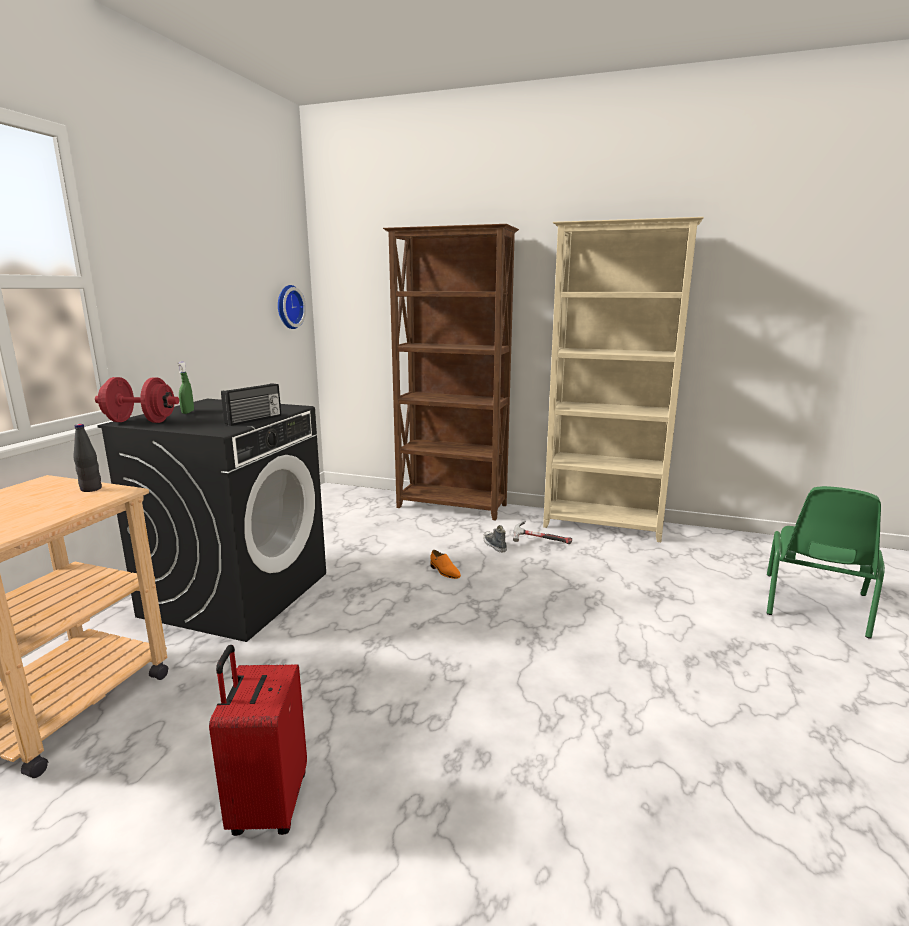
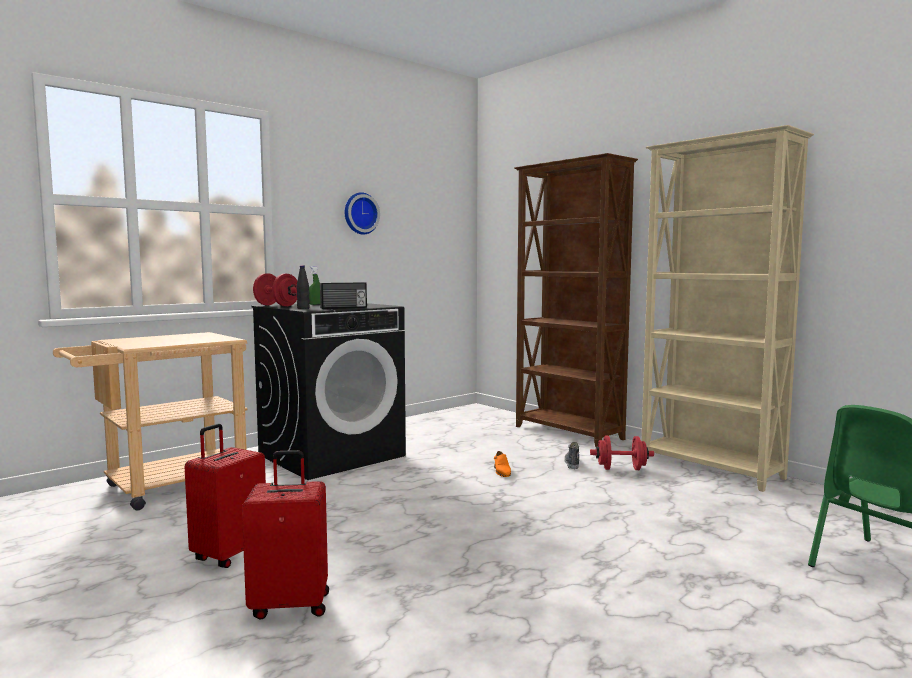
camera: 30 degrees right, 10 degrees down
(91, 489) = (217, 337): black bottle -> black bottle (303, 308)
(288, 307) = (448, 240): wall clock -> wall clock (360, 213)
(431, 855) = (290, 605): none -> red suitcase
(539, 542) = (621, 469): hammer -> red dumbbell

